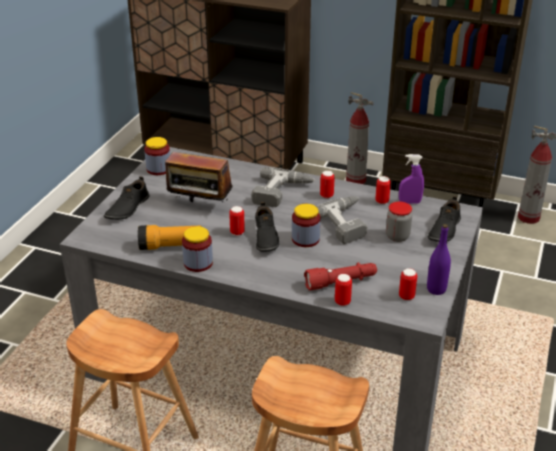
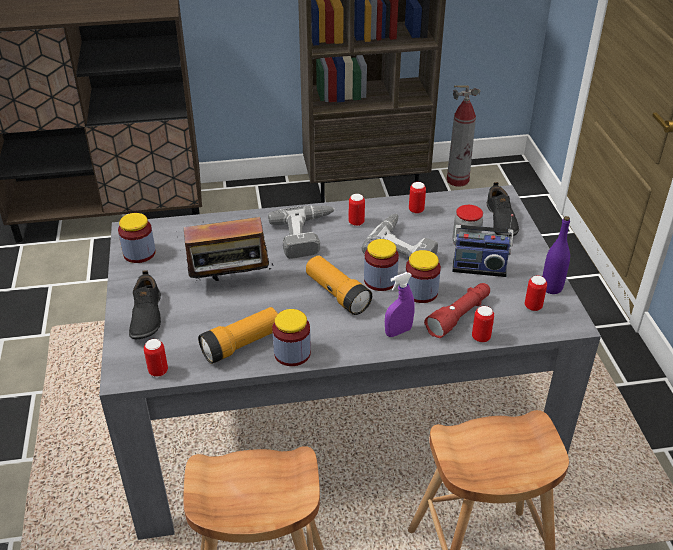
camera: 30 degrees left, 5 degrees up
(237, 232) = (301, 299): can -> can (158, 371)
(265, 237) = (337, 294): black shoe -> flashlight
(328, 257) = (421, 292): none -> jar
(356, 180) = (269, 193): fire extinguisher -> none
(391, 255) = (479, 267): none -> radio
(409, 202) = (443, 202): purple spray bottle -> purple spray bottle (398, 332)

